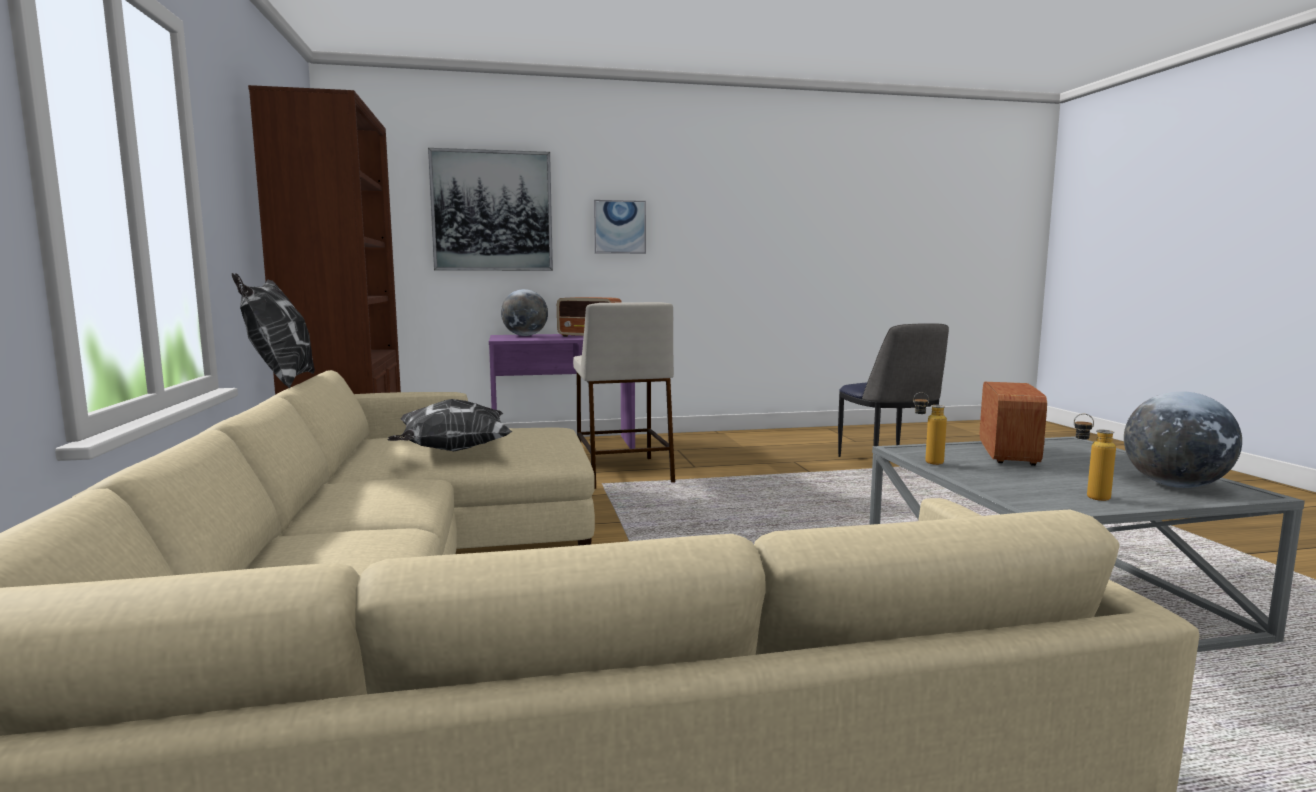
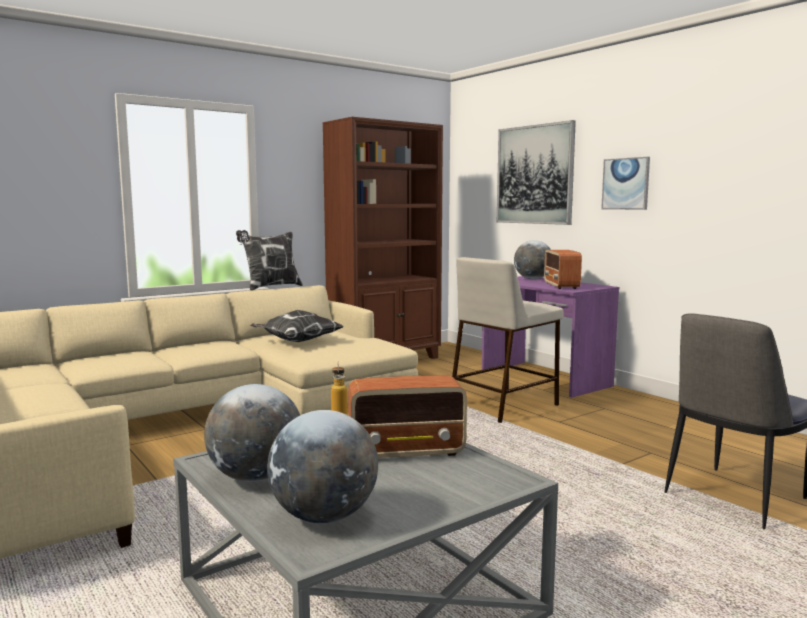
camera: 65 degrees right, 0 degrees up
(1088, 496) = (255, 477): bottle -> globe

